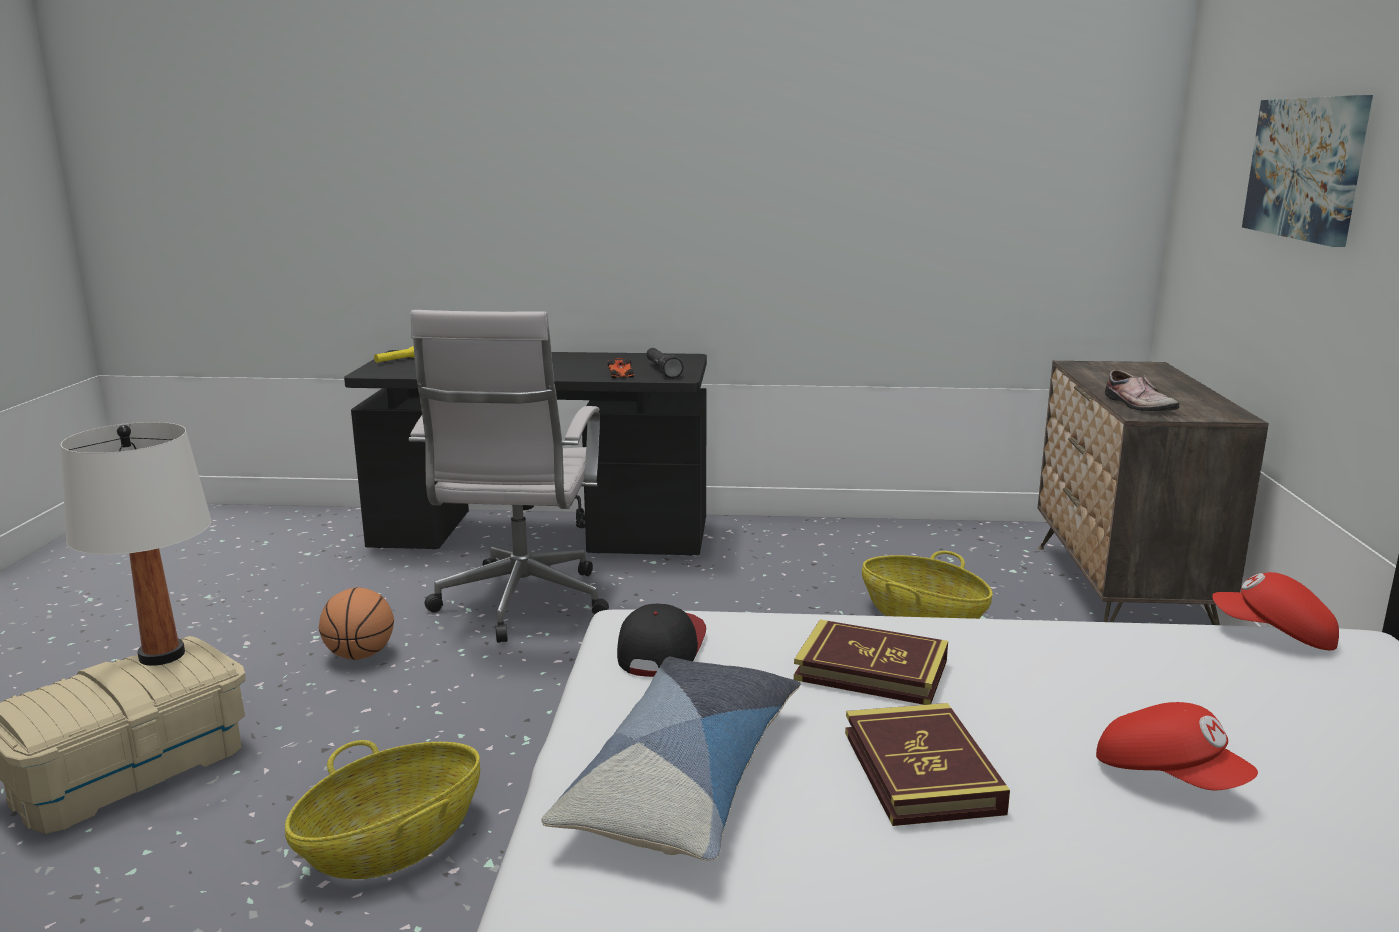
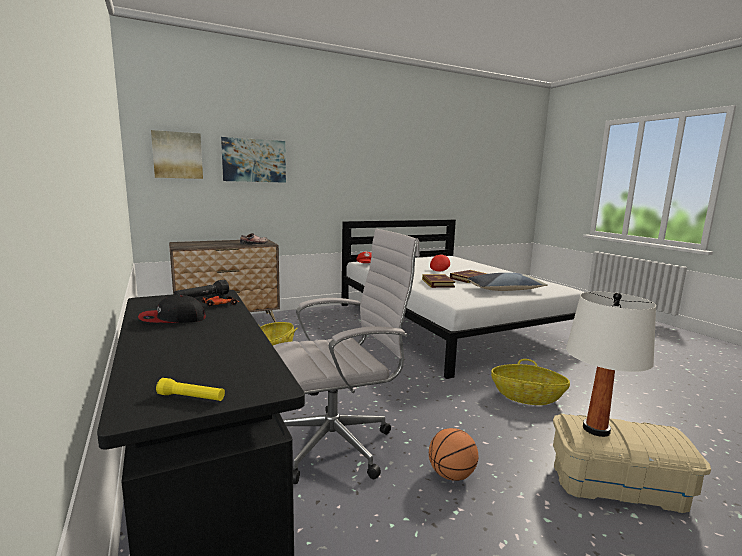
camera: 120 degrees left, 5 degrees down
(660, 647) = (464, 297): cap -> cap (172, 319)
(1216, 156) = (177, 155): none -> picture

